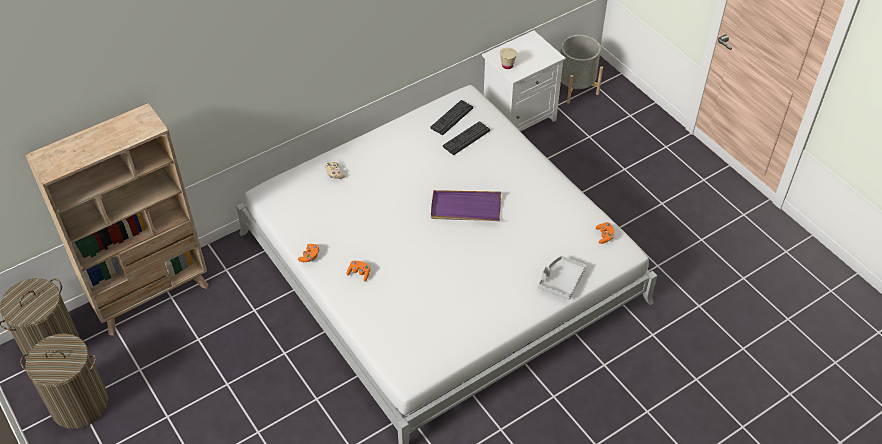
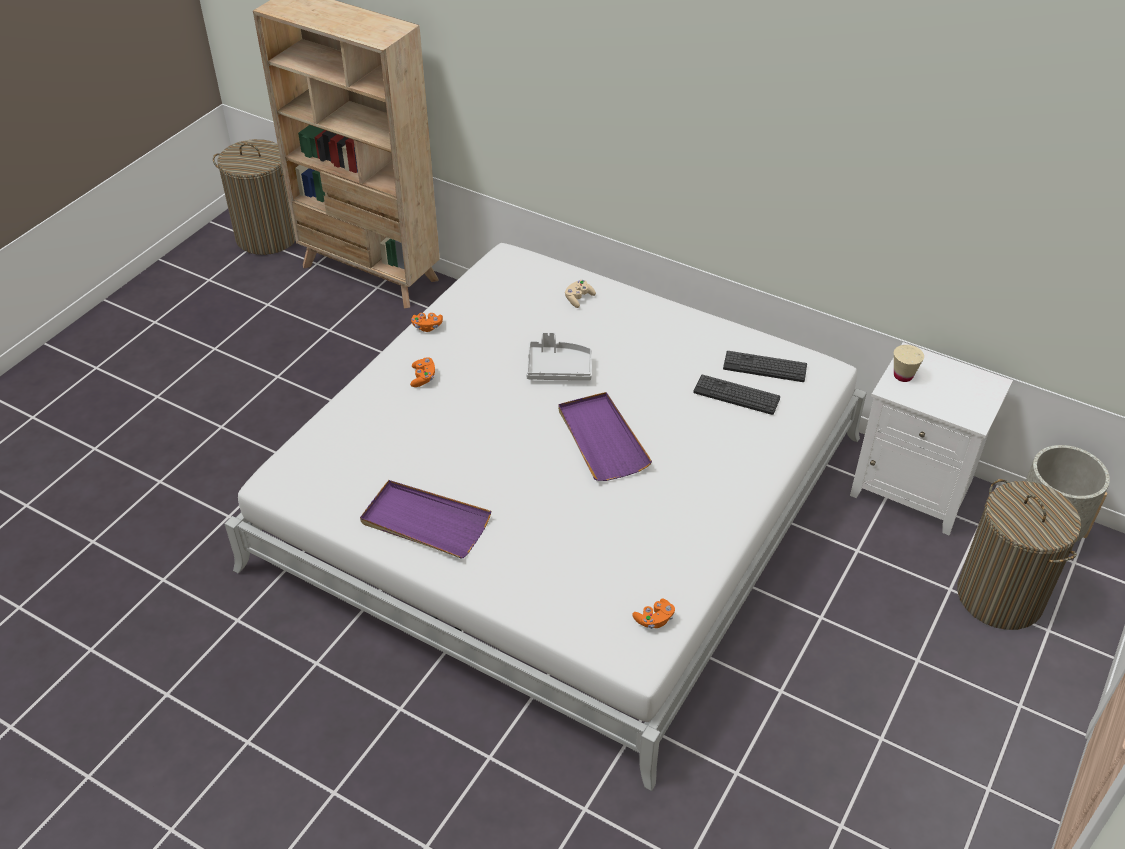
camera: 65 degrees right, 5 degrees down
(79, 404) = (205, 282): laundry basket -> laundry basket (1000, 596)
(485, 310) = (425, 522): none -> purple tray
(561, 281) = (528, 592): grey tray -> grey tray (558, 368)

